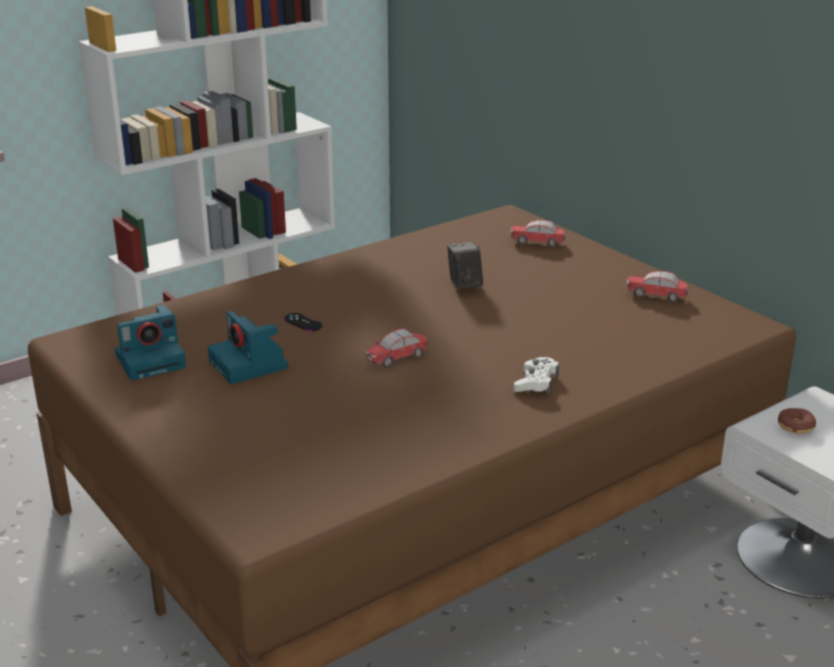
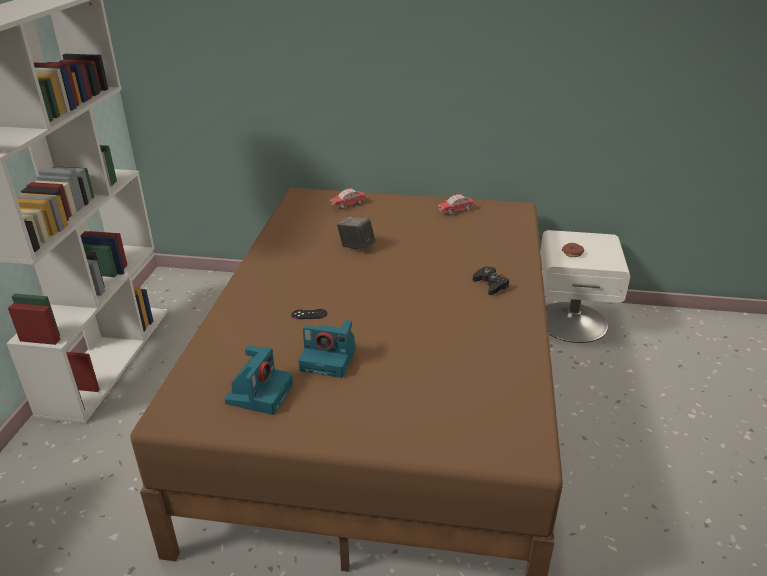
camera: 45 degrees left, 5 degrees up
(397, 359) = (404, 308): toy car -> none
(536, 383) = (490, 285): white game controller -> black game controller

